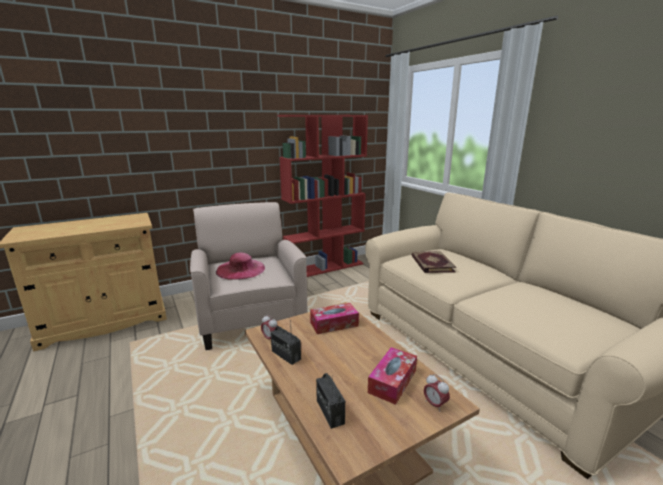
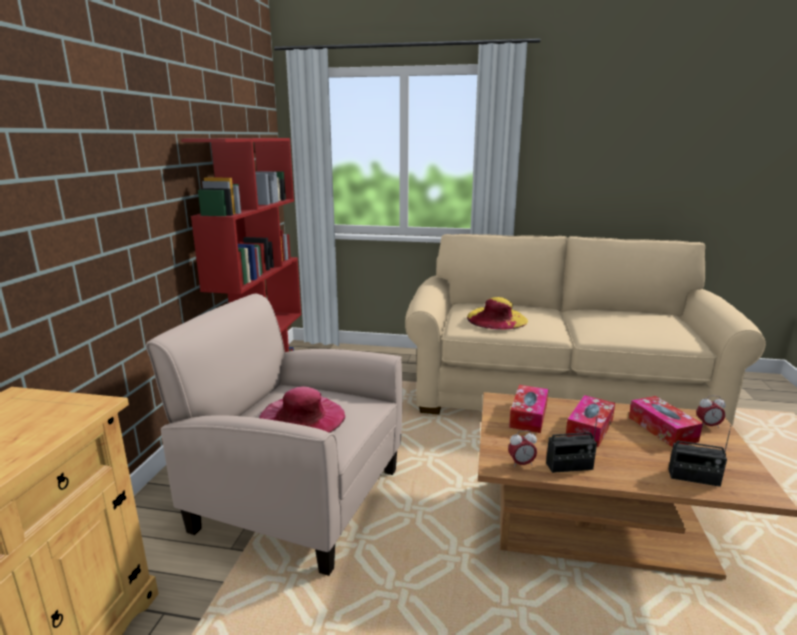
camera: 50 degrees left, 0 degrees up
(348, 350) = (589, 428): none -> tissue box
(431, 264) = (496, 318): book -> yellow hat

